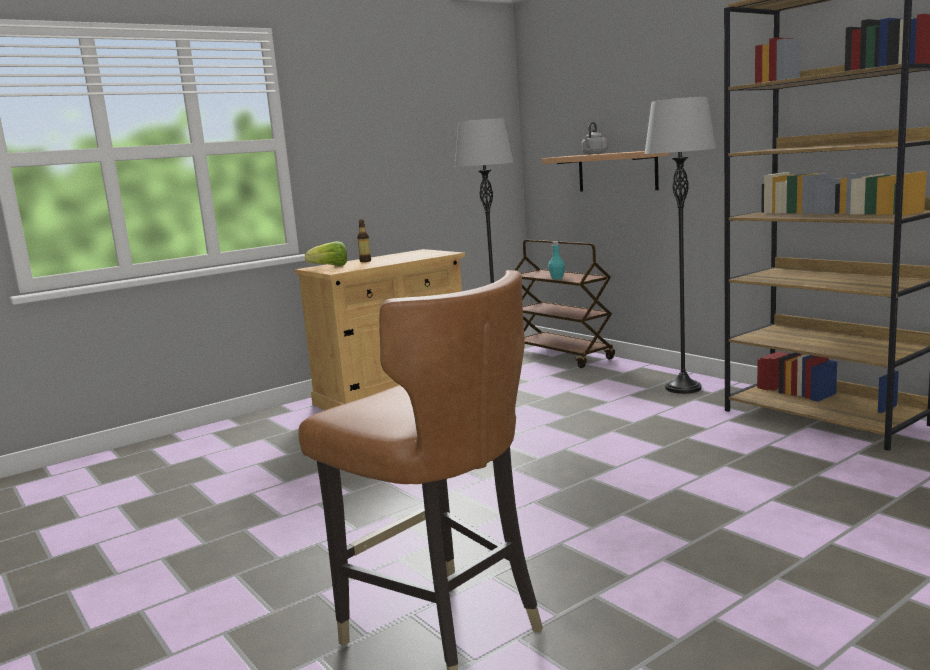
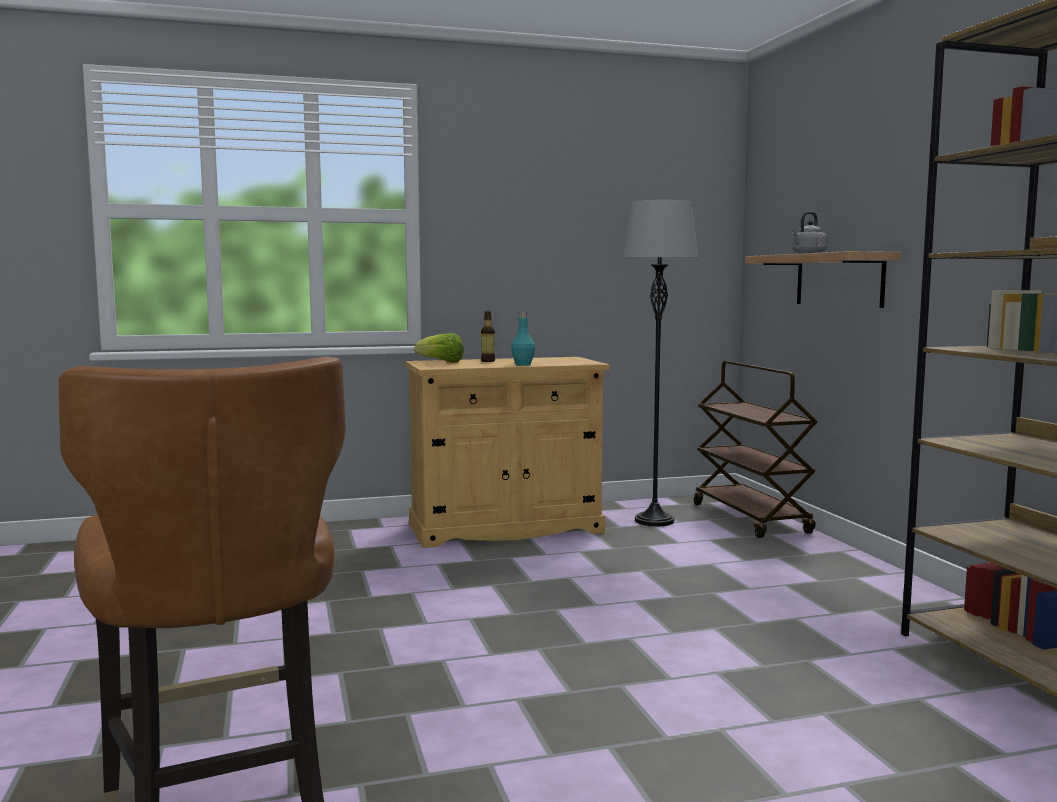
camera: 20 degrees right, 5 degrees down
(557, 278) = (747, 414): turquoise bottle -> turquoise bottle (523, 365)
(683, 388) = (871, 590): grey floor lamp -> none

